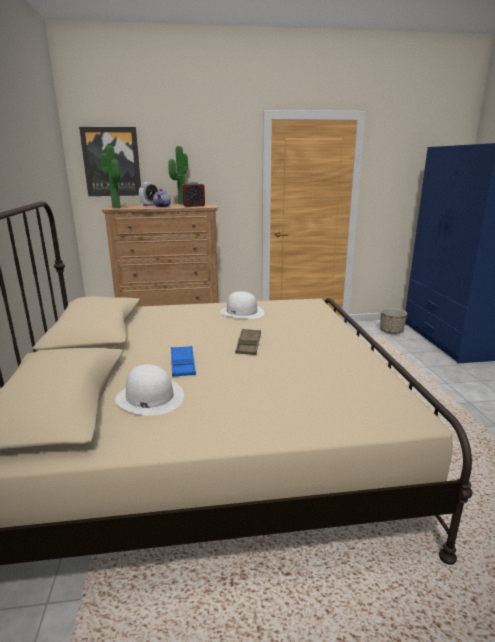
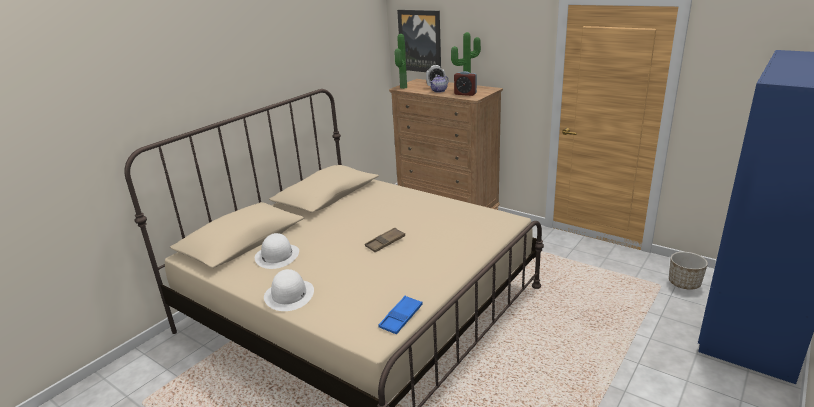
camera: 45 degrees right, 5 degrees up
(183, 364) = (325, 241): blue tray -> blue tray (401, 318)
(242, 312) = (434, 211): white hat -> white hat (289, 295)

